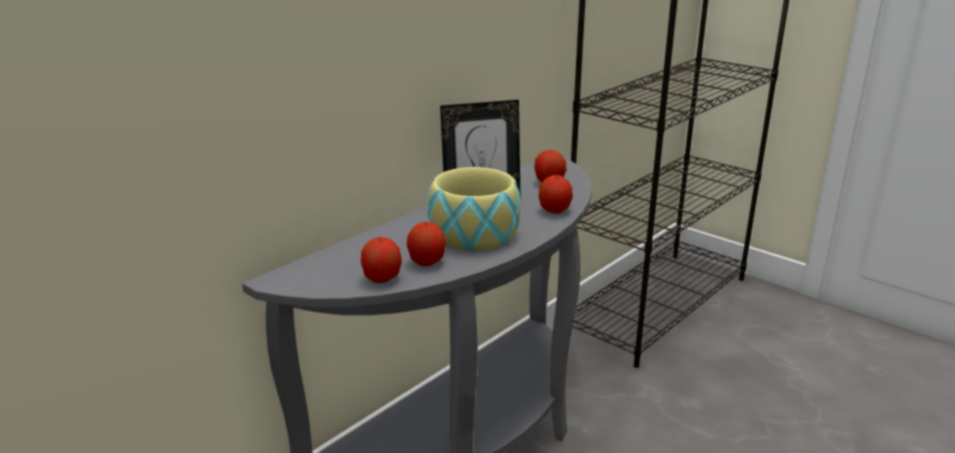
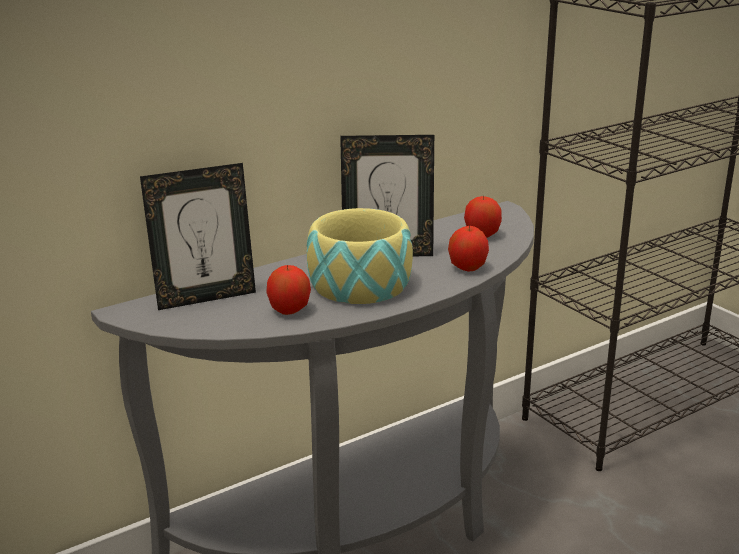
camera: 15 degrees right, 0 degrees up
(344, 259) = (205, 297): none -> picture frame
(382, 278) = (231, 322): apple -> none

